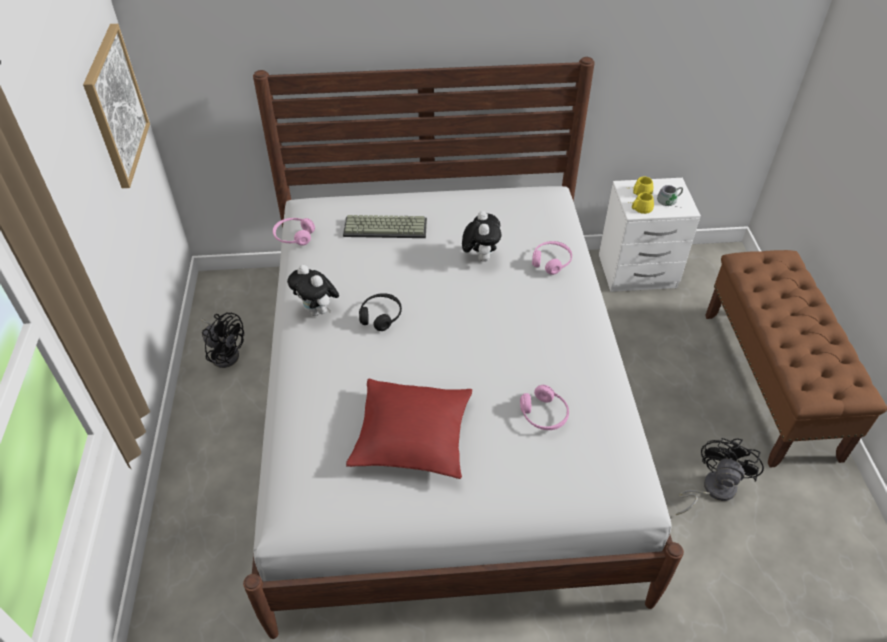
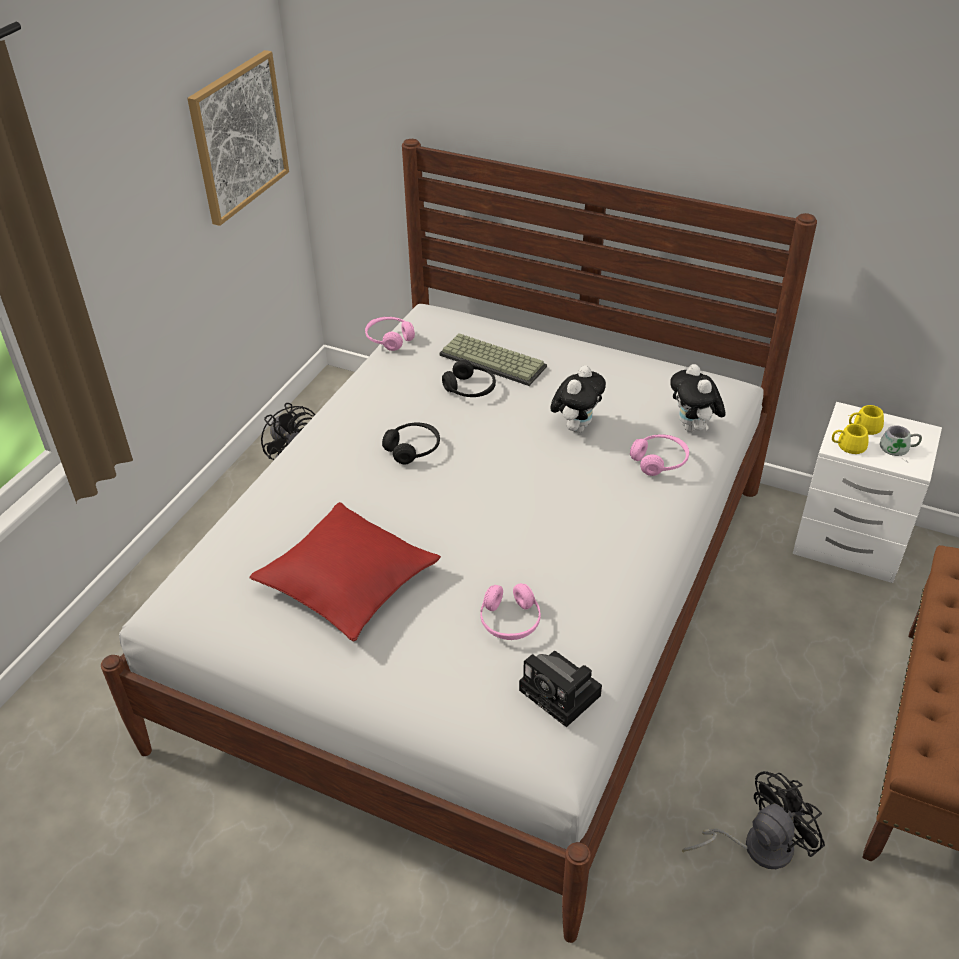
camera: 30 degrees right, 5 degrees down
(317, 311) = (353, 421): plush toy -> plush toy (693, 428)
(386, 255) = (470, 389): none -> black headphones
(613, 450) = (563, 694): none -> camera

